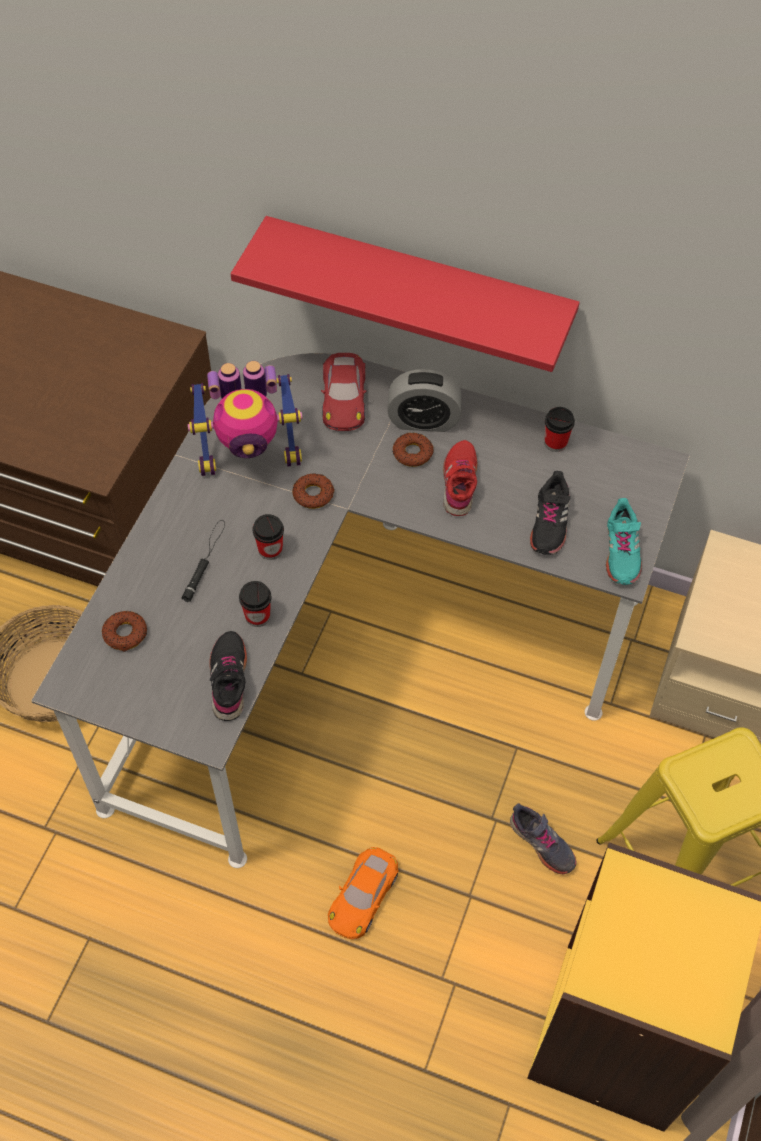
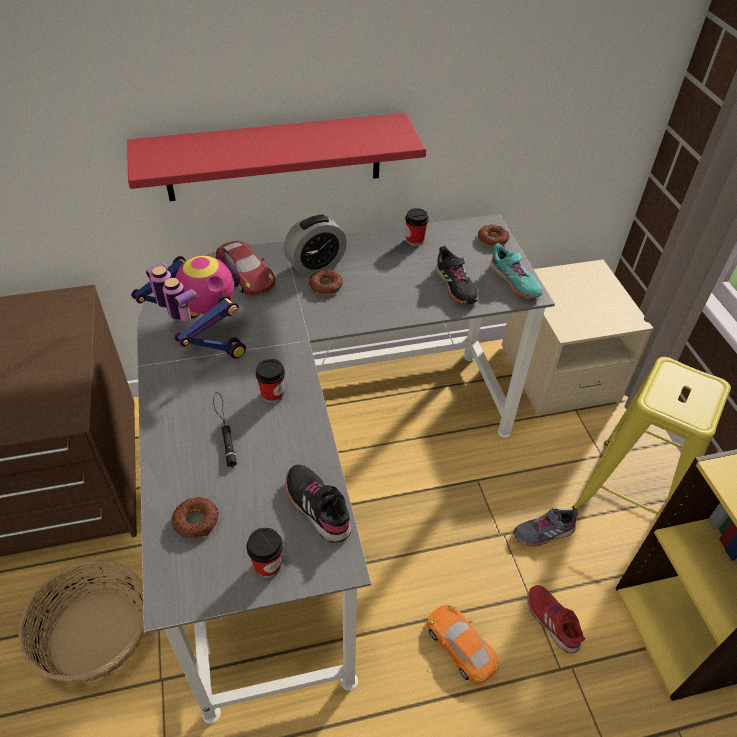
camera: 35 degrees left, 10 degrees down
(250, 455) = (202, 339): toy robot -> toy robot turned 90 degrees counterclockwise
(257, 616) = (302, 446): cup -> cup (268, 565)
(313, 494) = (275, 342): donut -> donut (492, 239)
(363, 895) = (461, 645): orange toy car -> orange toy car turned 150 degrees clockwise
(460, 482) = (374, 289): red shoe -> red shoe (553, 620)
(541, 843) = (543, 531): grey shoe -> grey shoe turned 150 degrees clockwise

